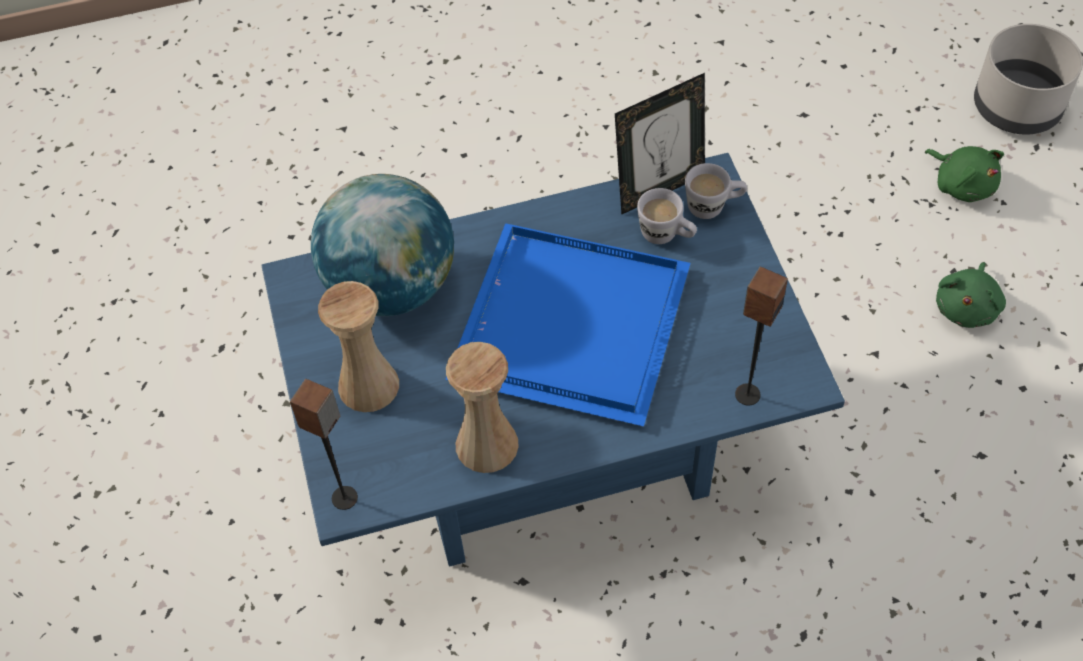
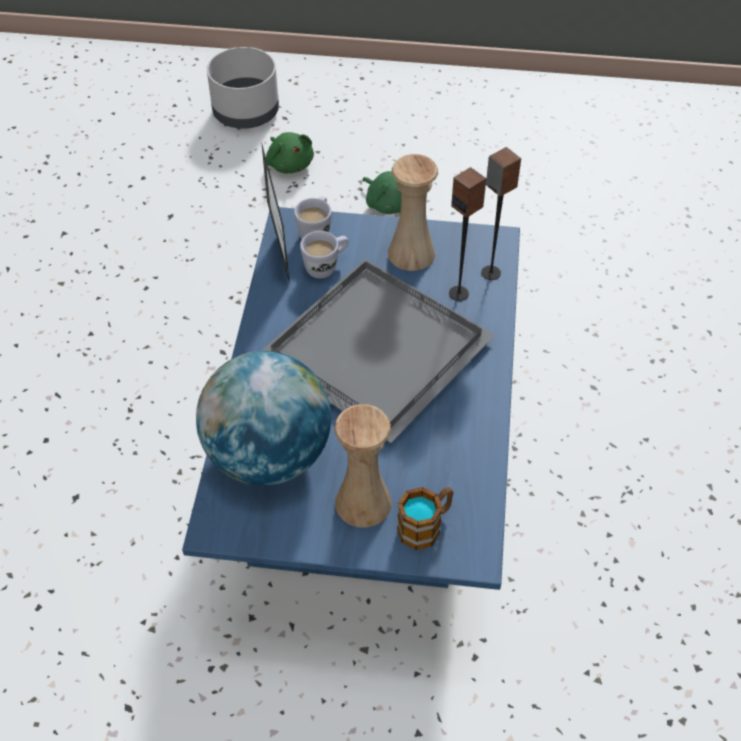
camera: 70 degrees left, 5 degrees down
(345, 498) = (468, 552): speaker -> speaker (459, 293)
(362, 449) = (426, 525): none -> mug
(487, 444) = (461, 438): beige vase -> beige vase (411, 253)
(568, 321) = (372, 350): blue tray -> grey tray
(962, 184) = (289, 164): green plush toy -> green plush toy turned 75 degrees clockwise

